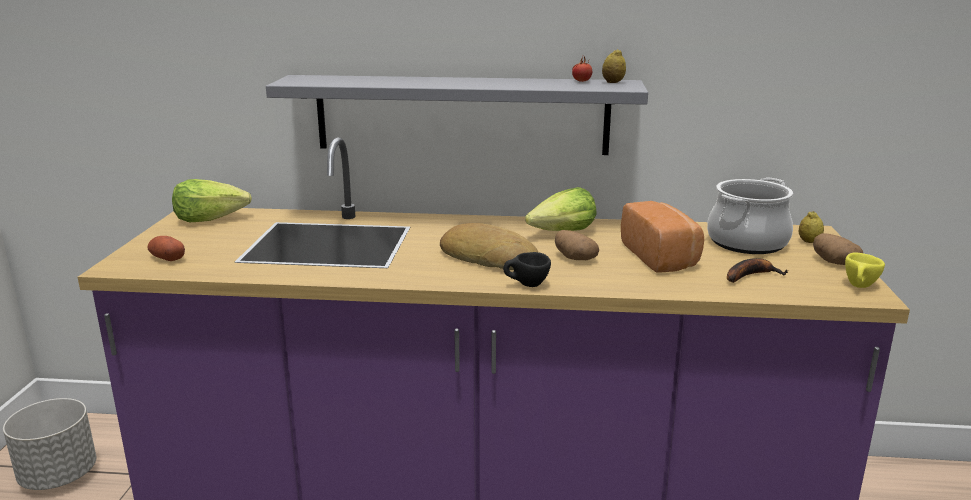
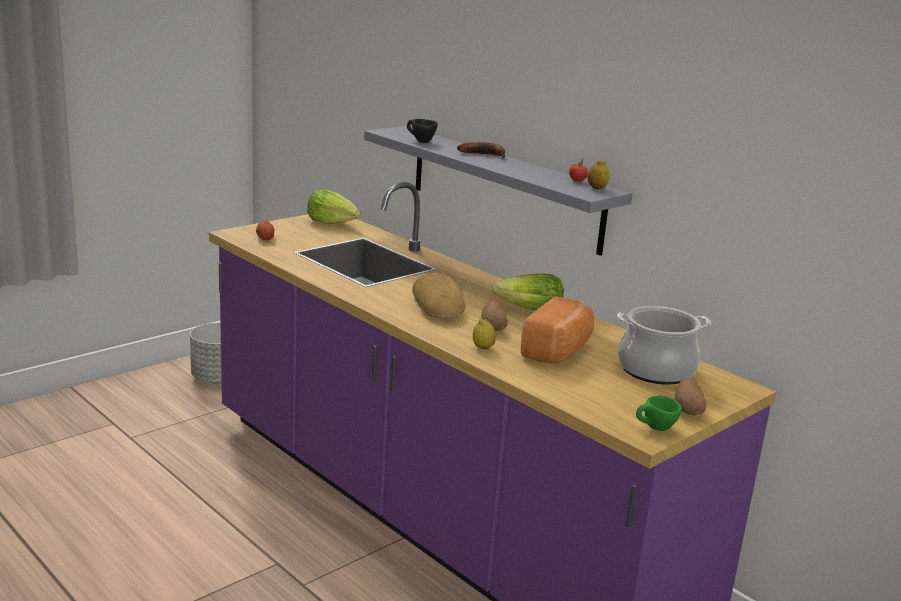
camera: 40 degrees right, 0 degrees up
(526, 285) = (420, 328): black cup -> black cup (420, 141)
(750, 275) = (590, 387): banana -> banana (485, 154)
(809, 242) = (713, 391): lemon -> lemon (483, 347)
(860, 287) = (655, 429): yellow cup -> green cup

